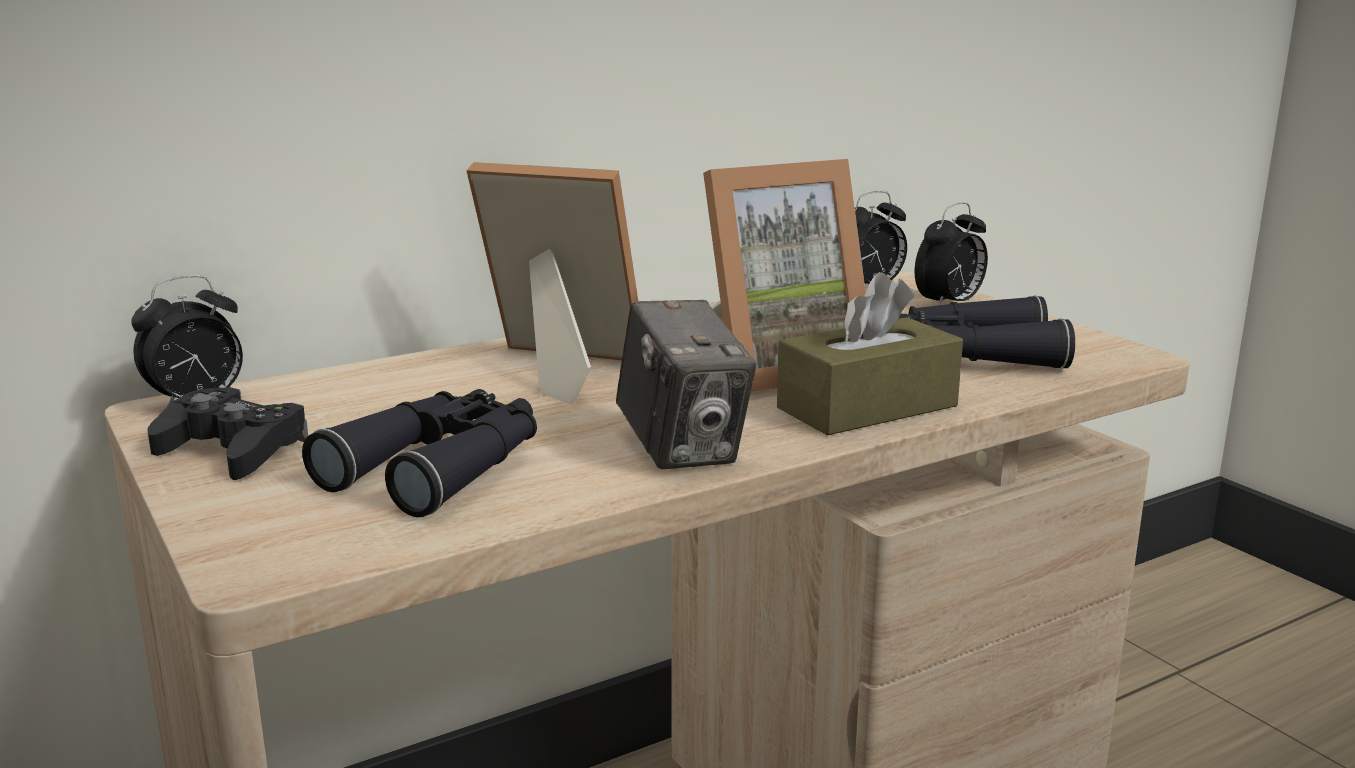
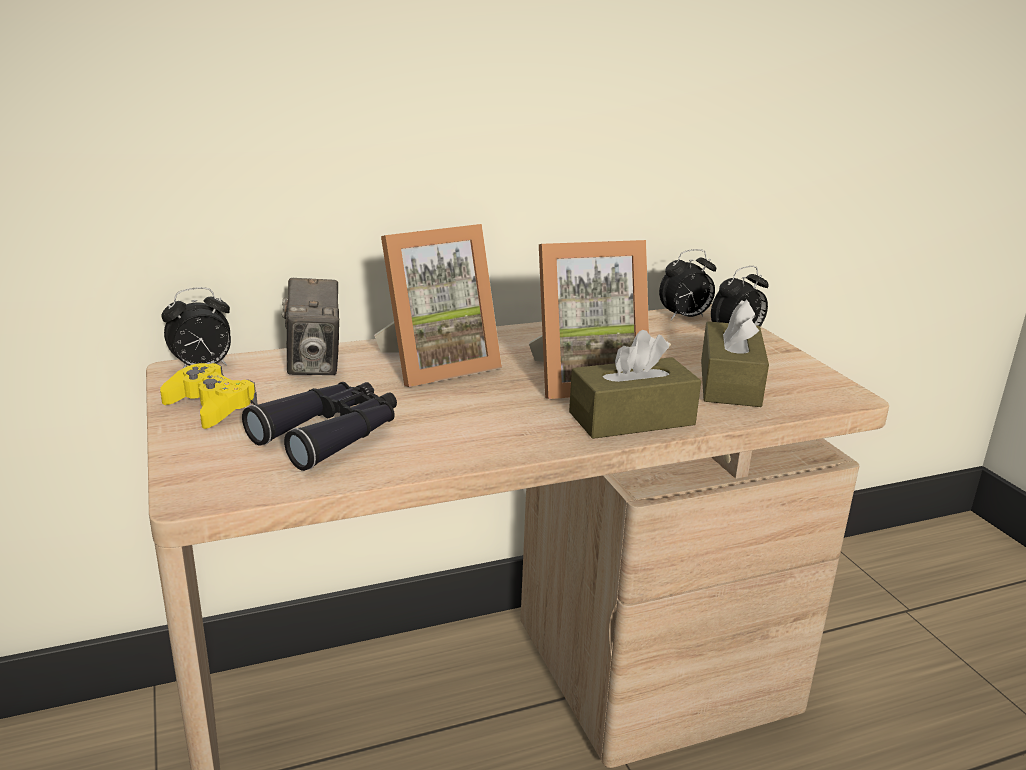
camera: 10 degrees right, 5 degrees up
(232, 450) = (210, 406): black game controller -> yellow game controller
(555, 369) = (436, 364): picture frame -> picture frame turned 120 degrees clockwise
(682, 449) = (490, 438): camera -> camera (315, 364)
(972, 355) = (729, 383): black binoculars -> brown tissue box

